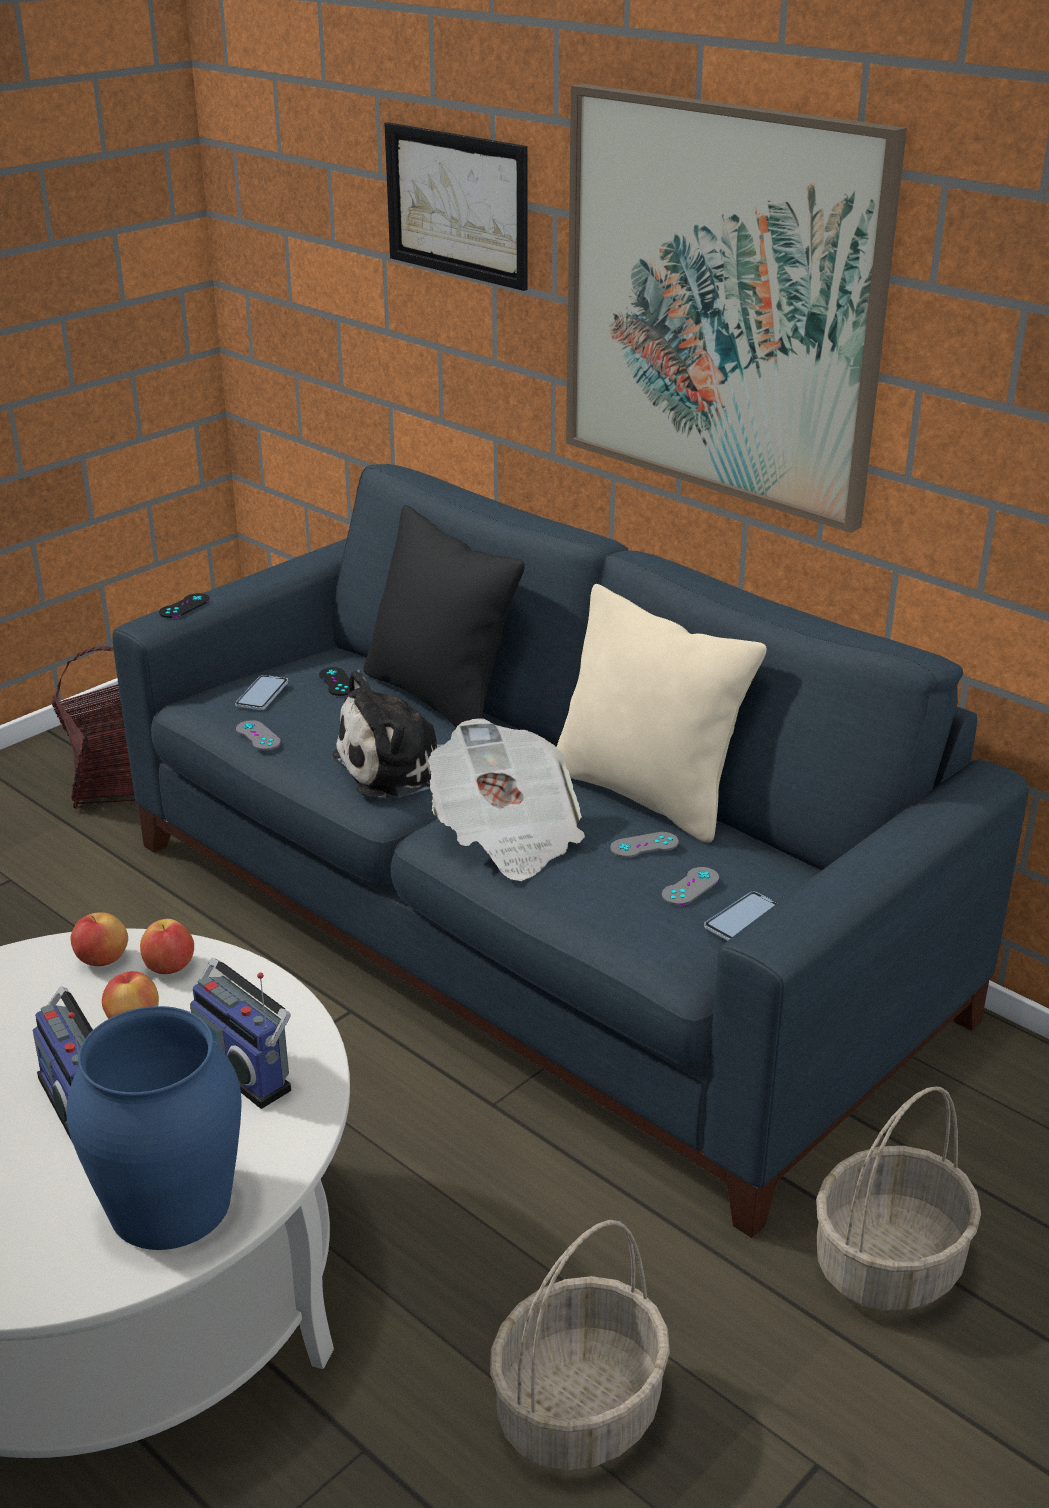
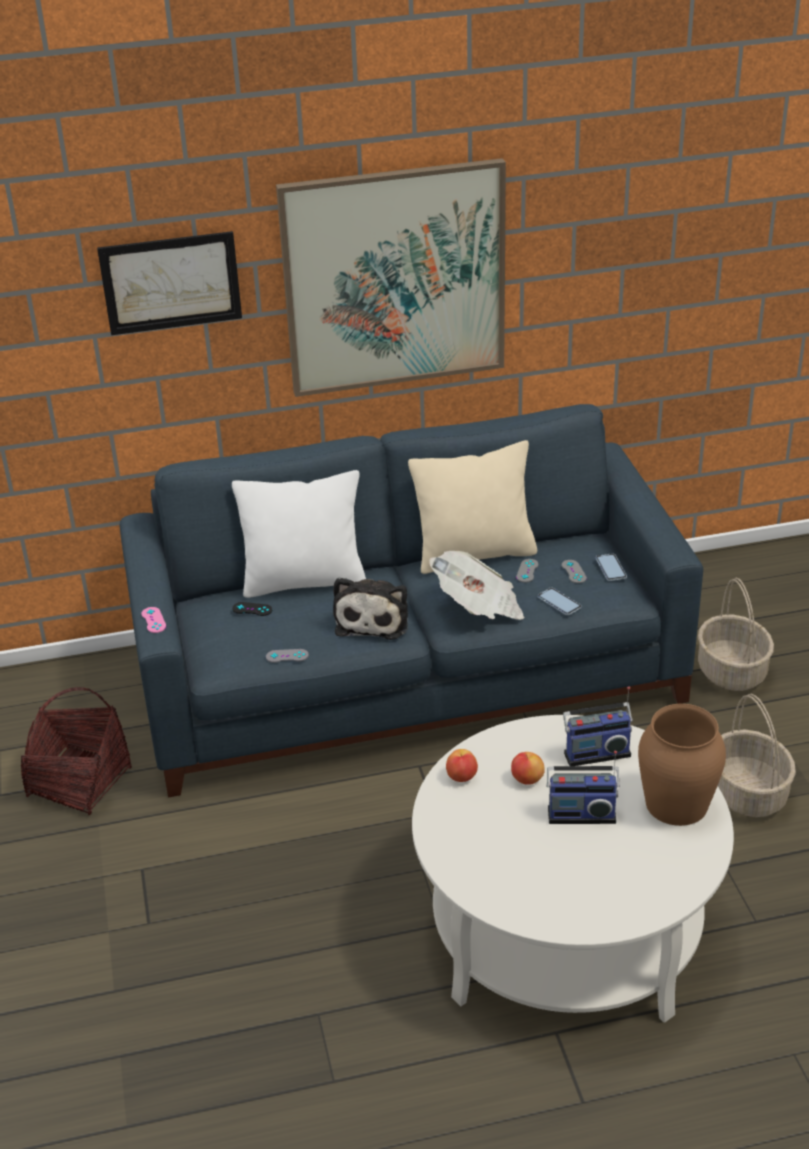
camera: 55 degrees left, 5 degrees up
(169, 967) = (490, 755): apple -> none
(169, 1202) = (675, 803): blue vase -> brown vase
(184, 606) = (153, 620): black game controller -> pink game controller
(262, 694) = (238, 640): phone -> phone (559, 602)
(439, 698) = (304, 582): black pillow -> white pillow

